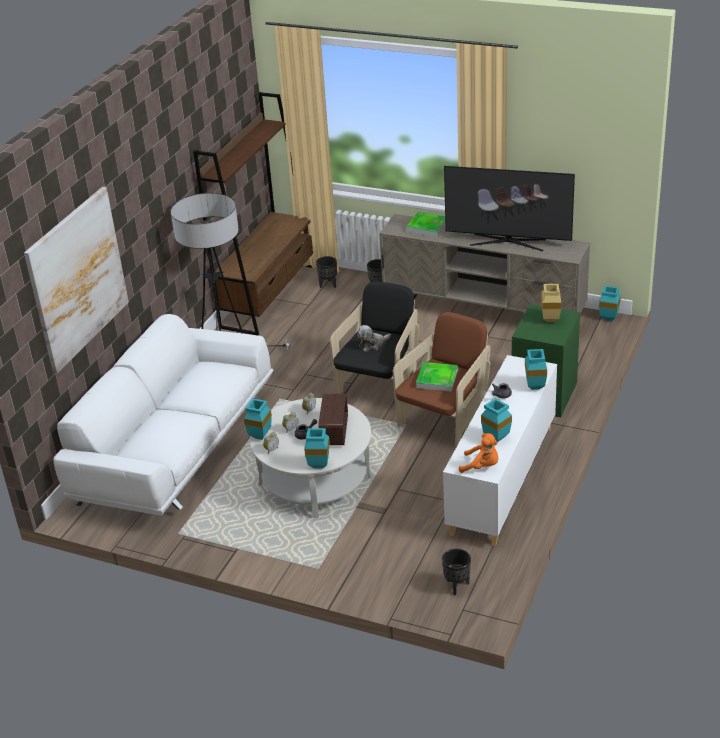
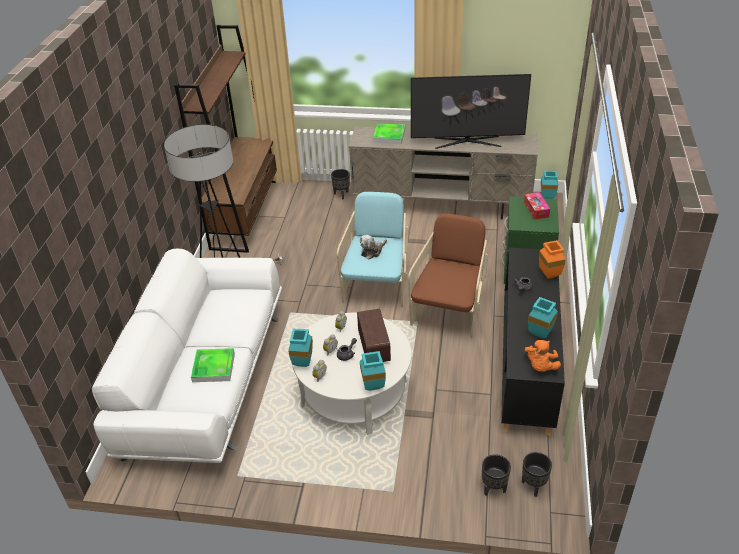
camera: 15 degrees left, 5 degrees up
(77, 278) = (90, 231): picture -> none
(328, 285) = (296, 197): black planter -> black planter (493, 488)
(379, 383) = (377, 284): black armchair -> turquoise armchair
(437, 379) = (446, 278): tray -> tray (213, 367)
(482, 466) = (540, 366): orange plush toy -> orange plush toy turned 105 degrees clockwise
(502, 480) = (526, 364): white cabinet -> black cabinet
(536, 387) = (550, 276): turquoise vase -> orange vase
(551, 320) = (536, 209): beige vase -> tissue box

